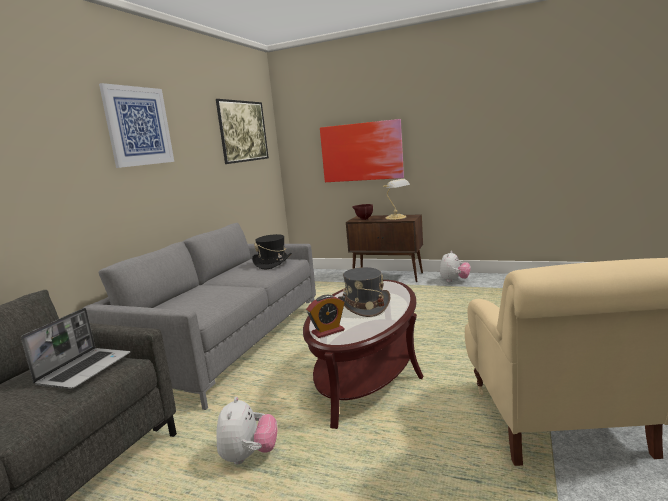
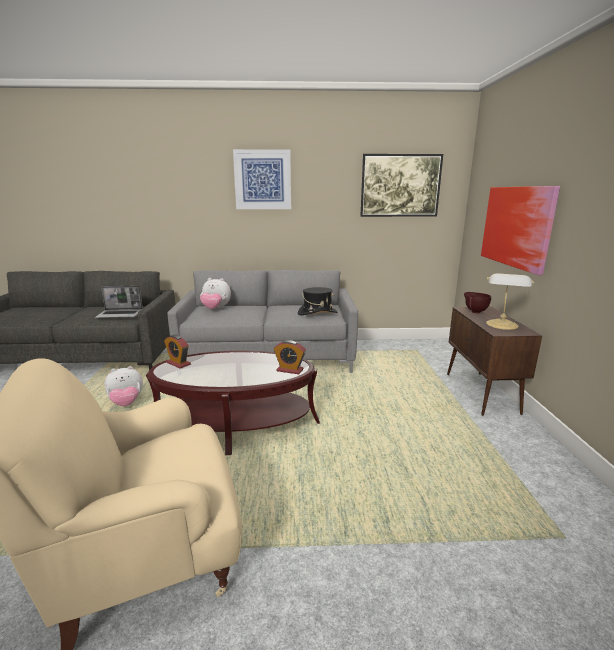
camera: 65 degrees right, 5 degrees up
(364, 306) = (234, 368): grey hat -> none
(388, 286) = (290, 370): none -> alarm clock
(454, 280) = (519, 445): plush toy -> plush toy (216, 309)

